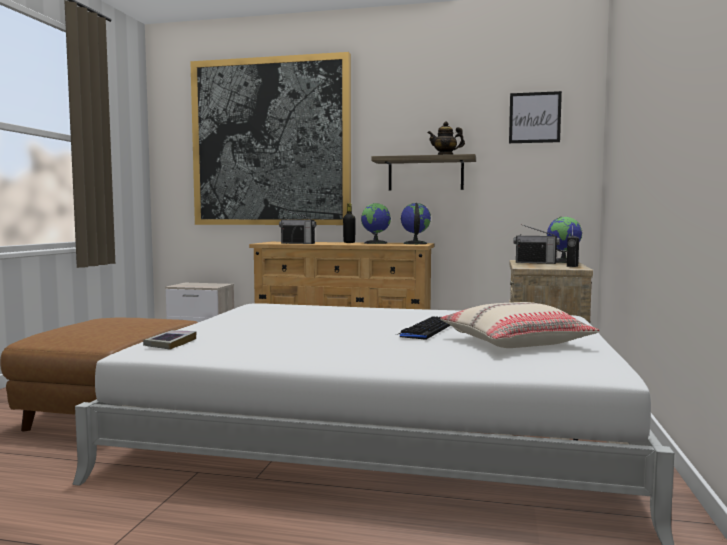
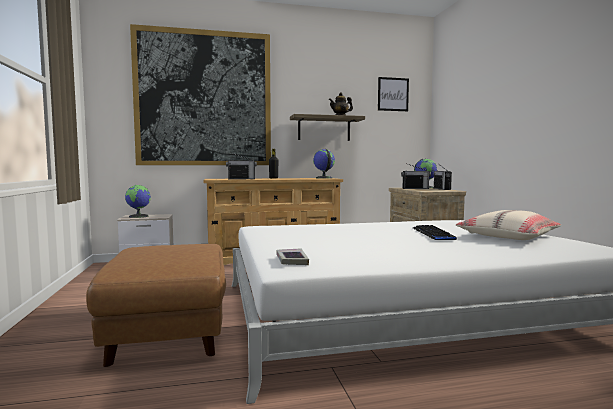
camera: 25 degrees left, 0 degrees up
(376, 243) = (295, 178): globe -> globe (139, 216)

